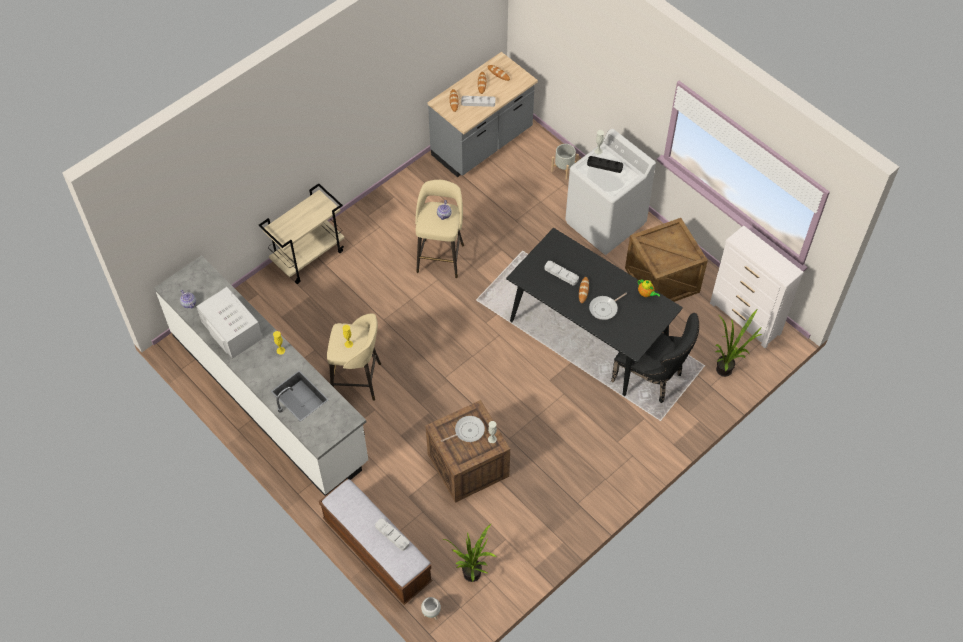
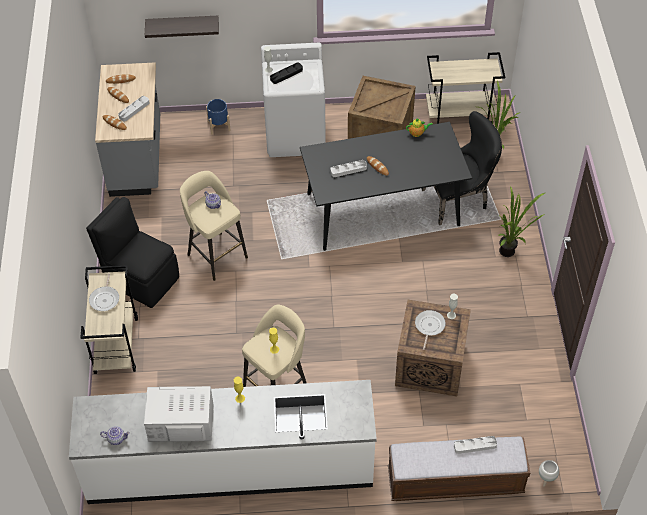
camera: 50 degrees left, 5 degrees down
(377, 228) = (140, 279): none -> black chair
(473, 578) = (536, 428): potted plant -> potted plant (510, 252)
(564, 169) = (218, 126): grey planter -> blue planter
(569, 66) = (182, 25): none -> shelf
(604, 308) = (406, 165): frying pan -> frying pan (105, 299)
(745, 319) = (460, 115): white dresser -> beige cart

